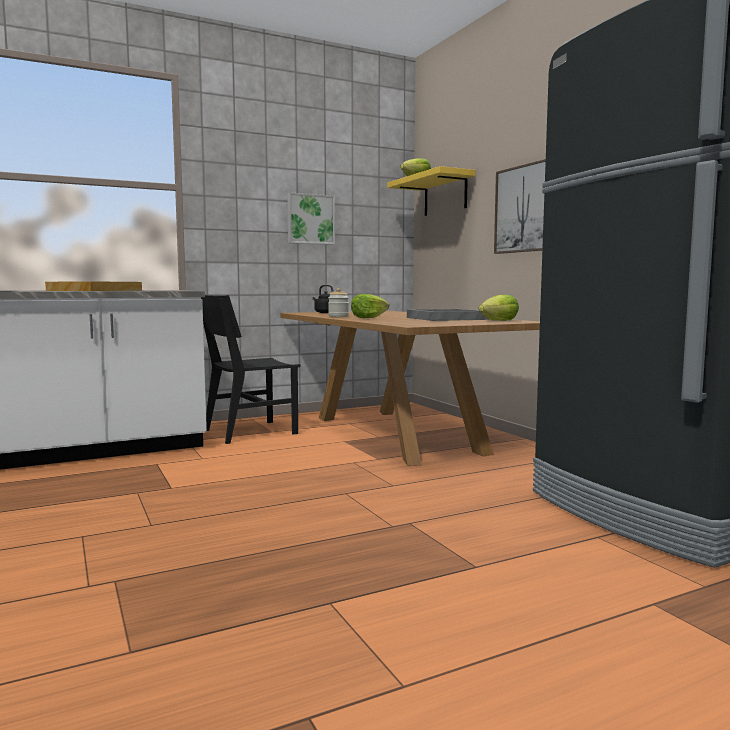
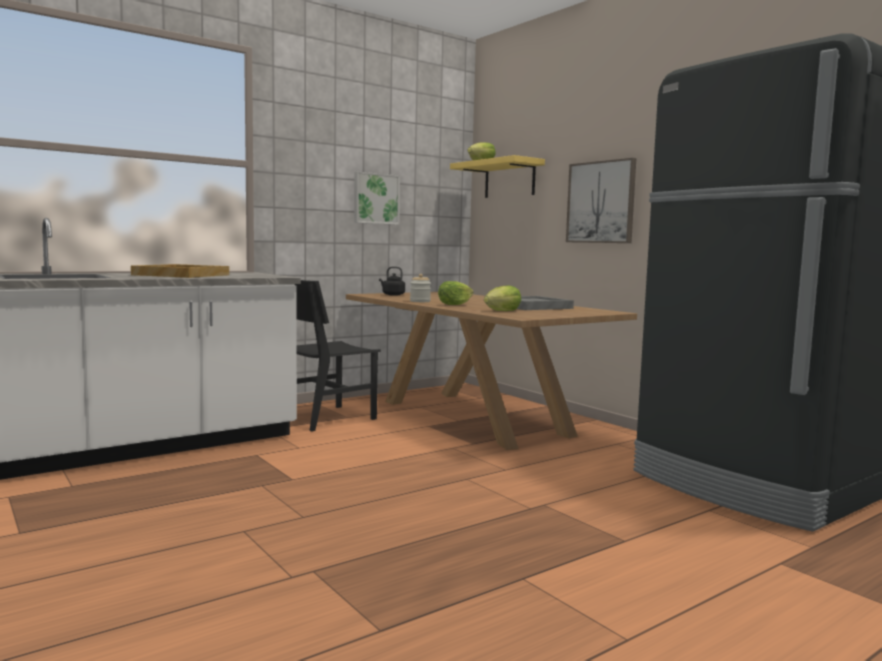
camera: 10 degrees left, 0 degrees up
(499, 321) = (586, 311): lettuce -> lettuce (502, 311)

